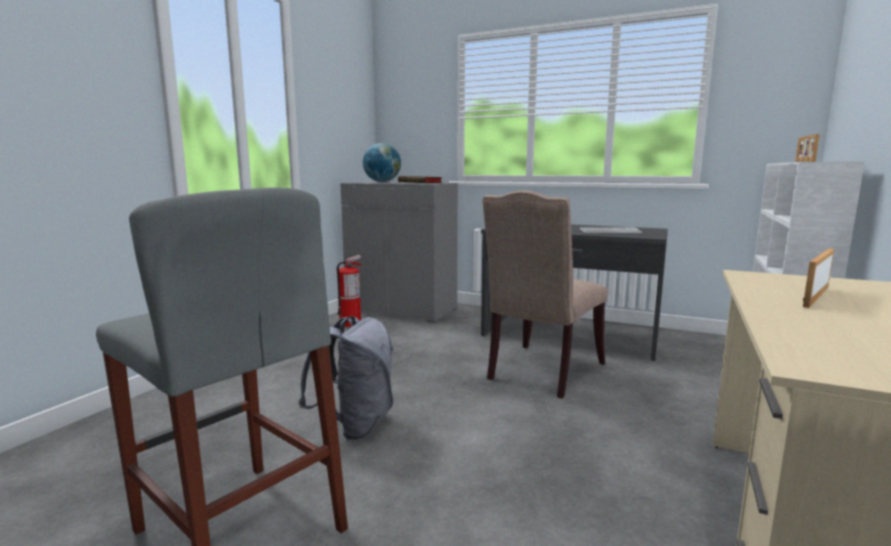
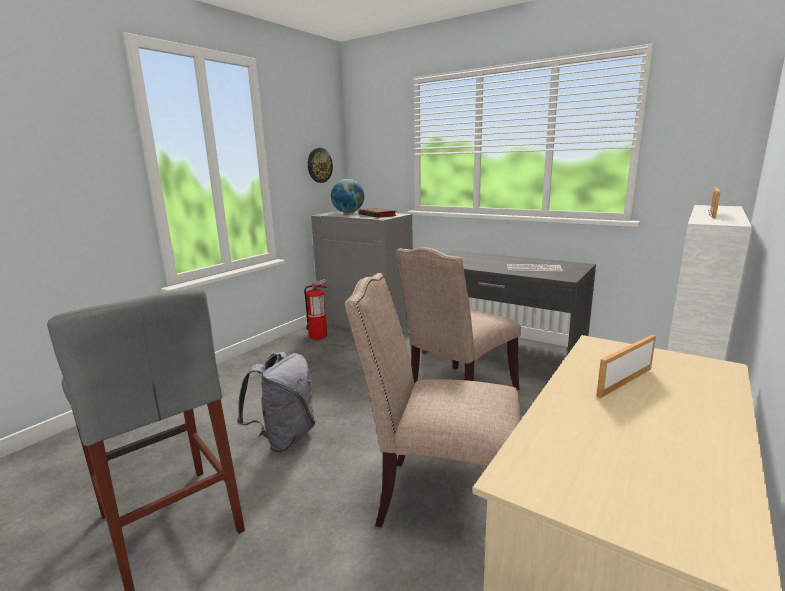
camera: 10 degrees right, 5 degrees up
(348, 127) = (319, 165): none -> wall clock
(577, 473) = (442, 499): none -> beige chair

